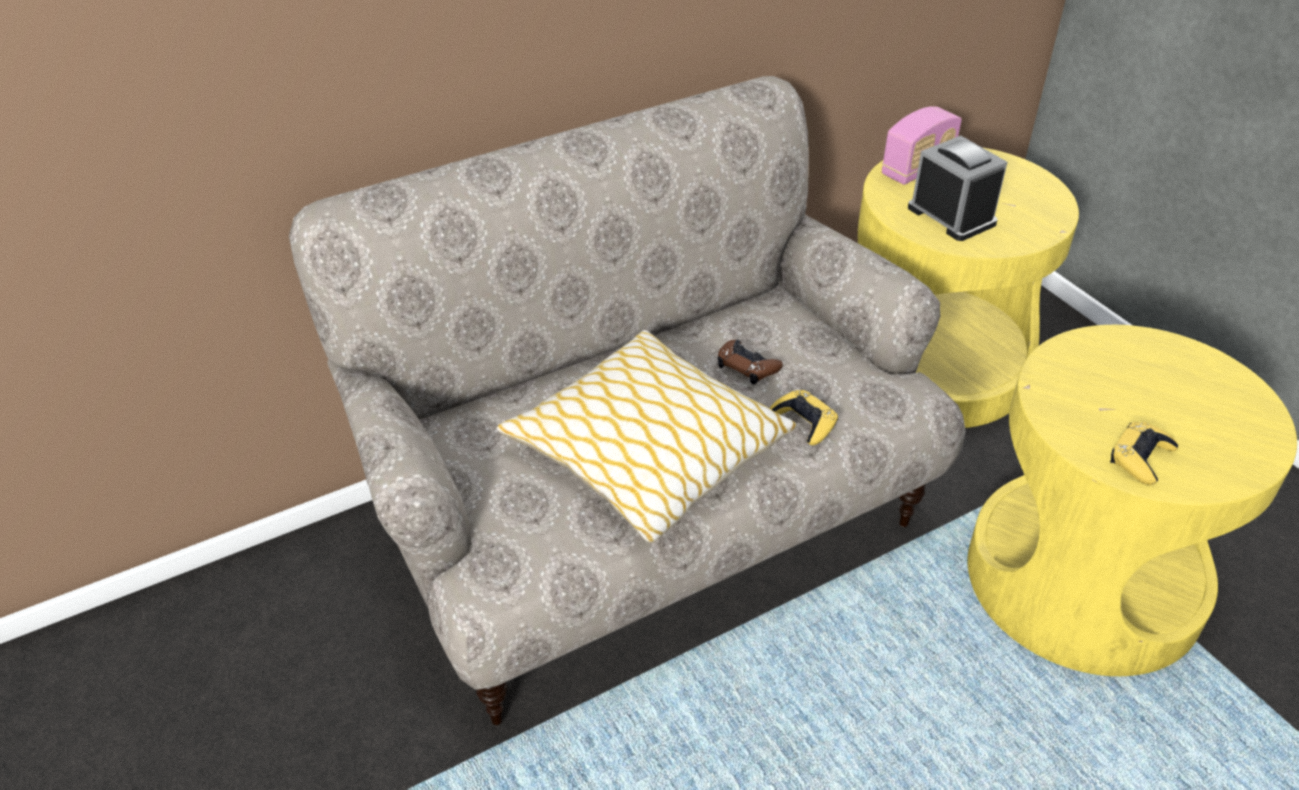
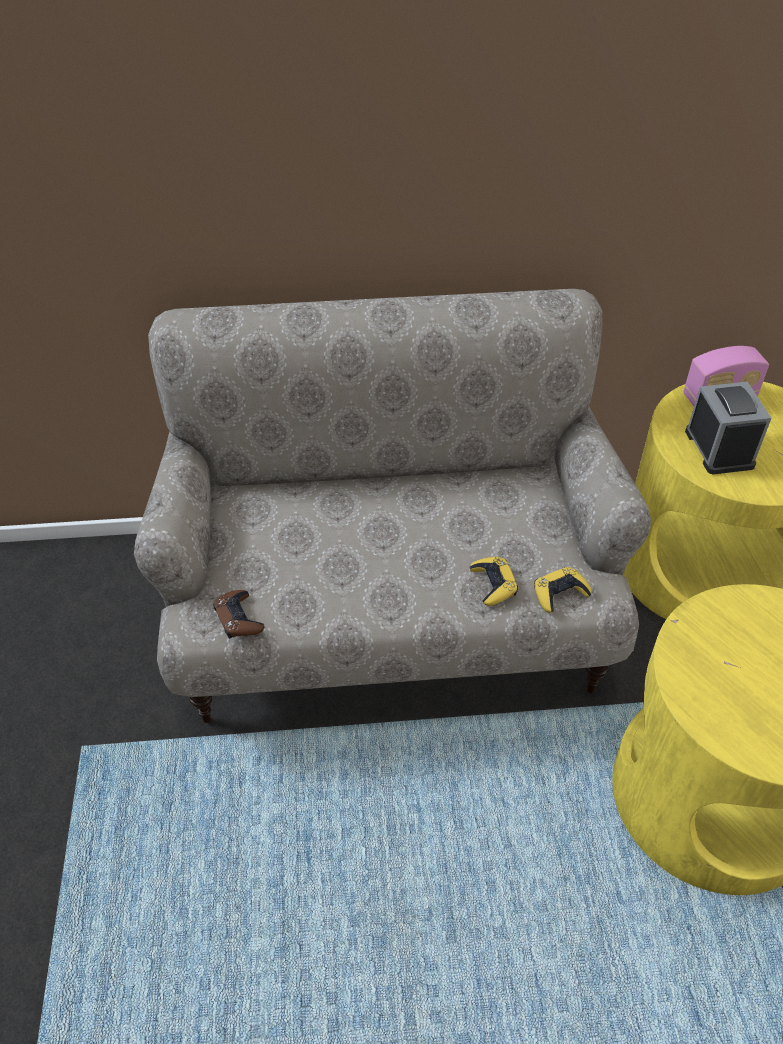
camera: 25 degrees right, 5 degrees up
(646, 453) = (359, 567): pillow -> none
(747, 366) = (479, 523): brown game controller -> brown game controller (238, 618)
(1140, 458) = (728, 717): yellow game controller -> yellow game controller (559, 593)

